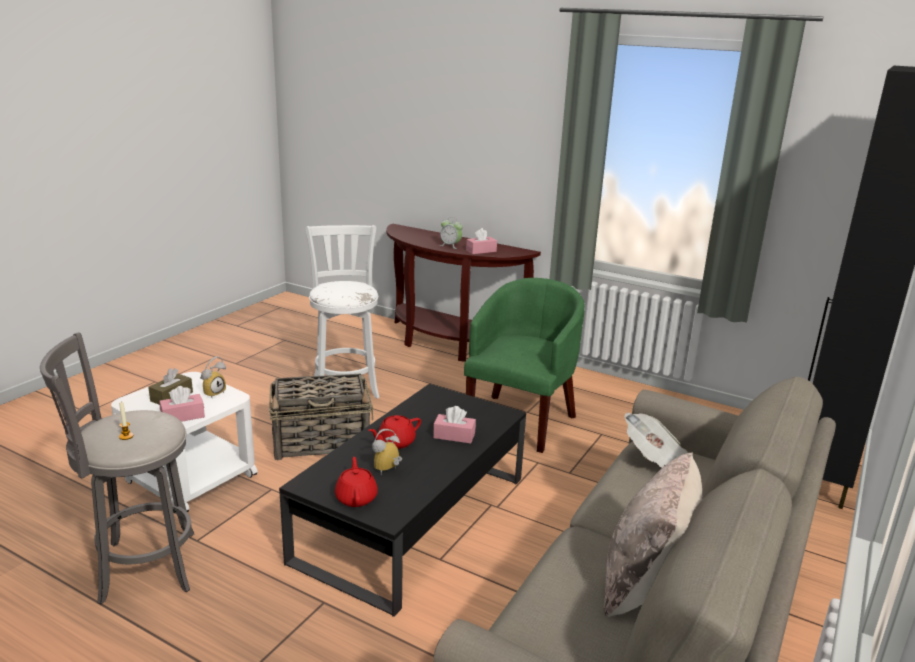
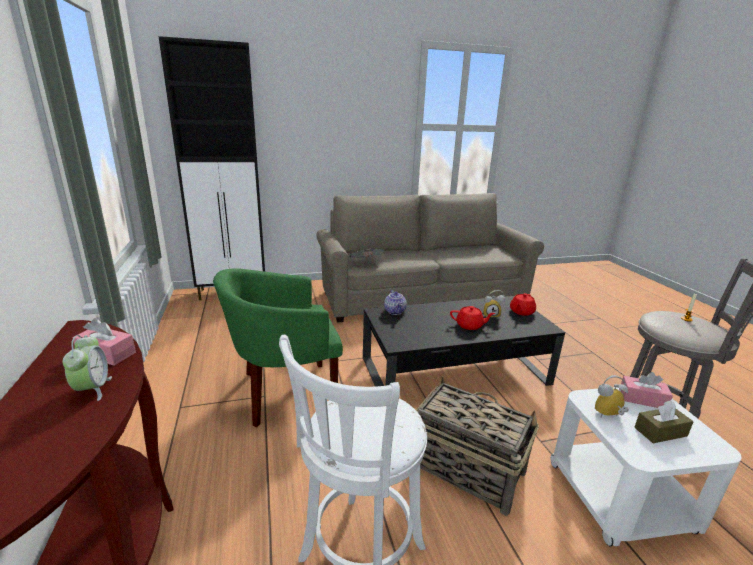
camera: 135 degrees left, 0 degrees up
(454, 436) = (429, 315): pink tissue box -> none
(491, 423) = (395, 311): none -> teapot
(645, 583) = (444, 250): beige pillow -> none

